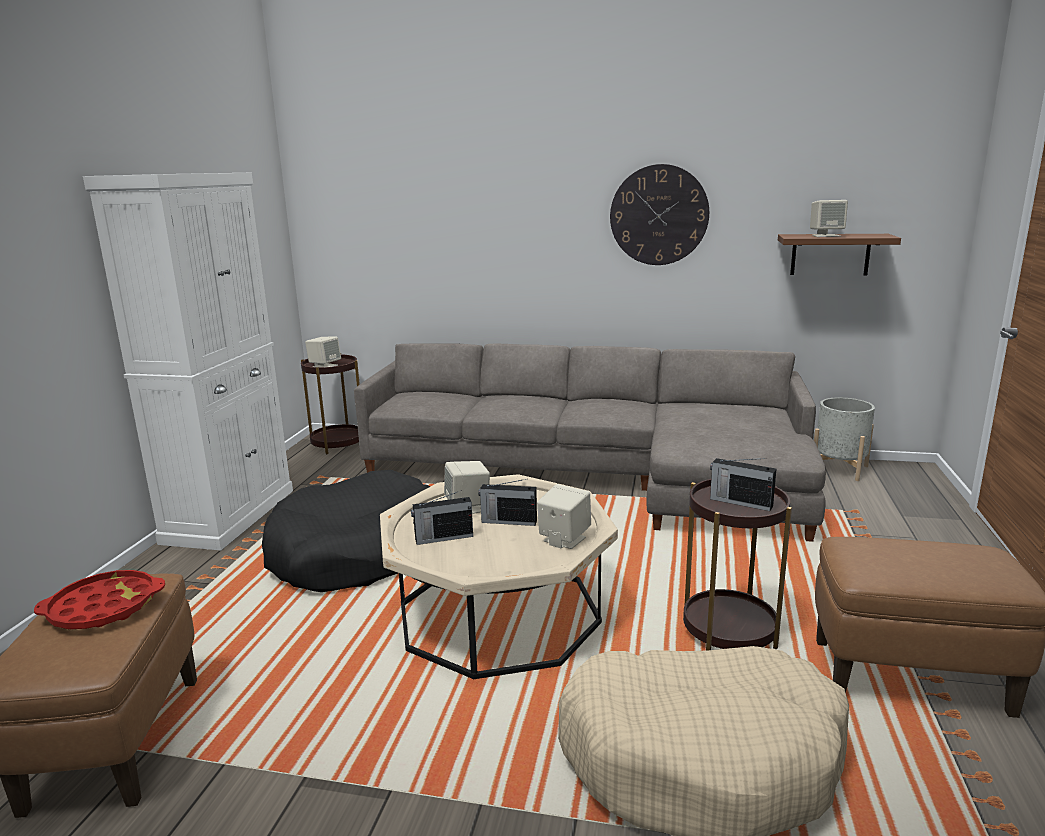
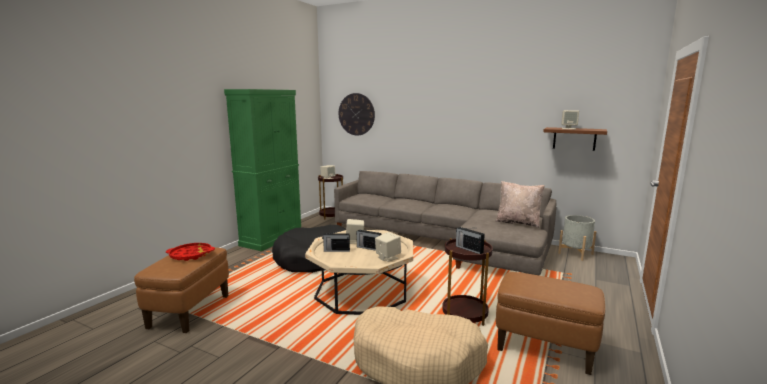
camera: 15 degrees right, 5 degrees down
(230, 515) = (272, 238): white cabinet -> green cabinet
(659, 215) = (486, 115): wall clock -> wall clock (356, 114)
(756, 426) = (518, 223): none -> beige pillow

